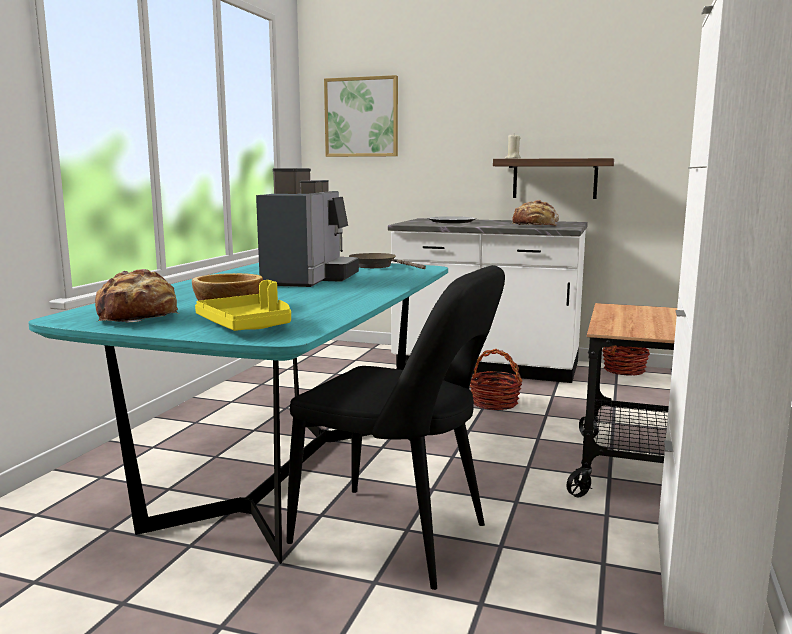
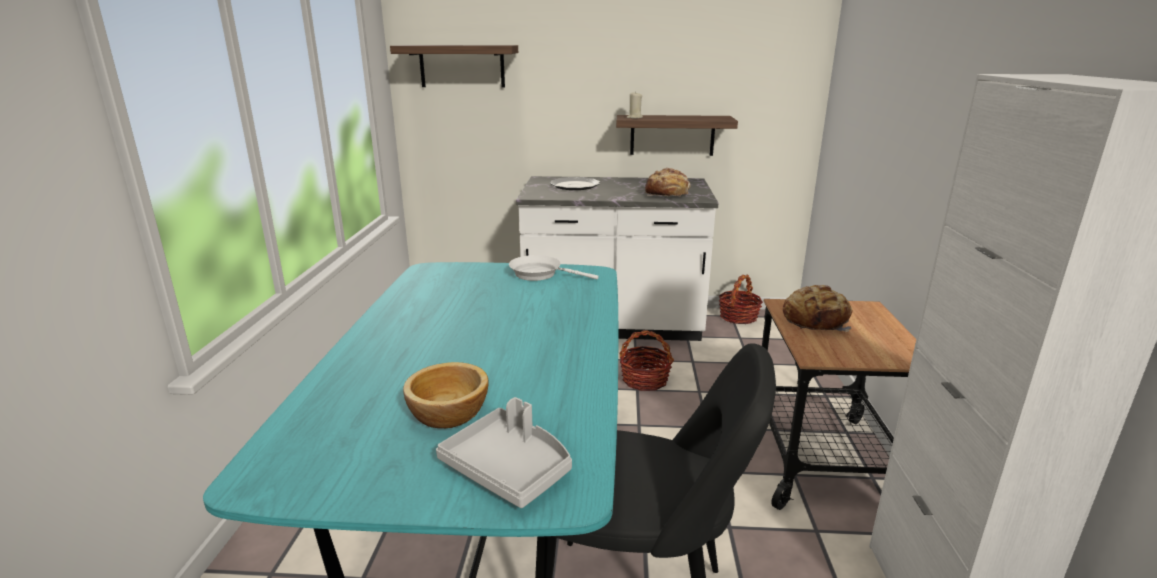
camera: 15 degrees left, 10 degrees up
(139, 317) = (353, 462): bread -> bread (816, 320)
(248, 326) = (509, 468): yellow tray -> grey tray
(309, 279) = (490, 317): coffee machine -> none
(361, 117) = (462, 66): picture -> shelf
(376, 266) = (540, 274): brown frying pan -> white frying pan

